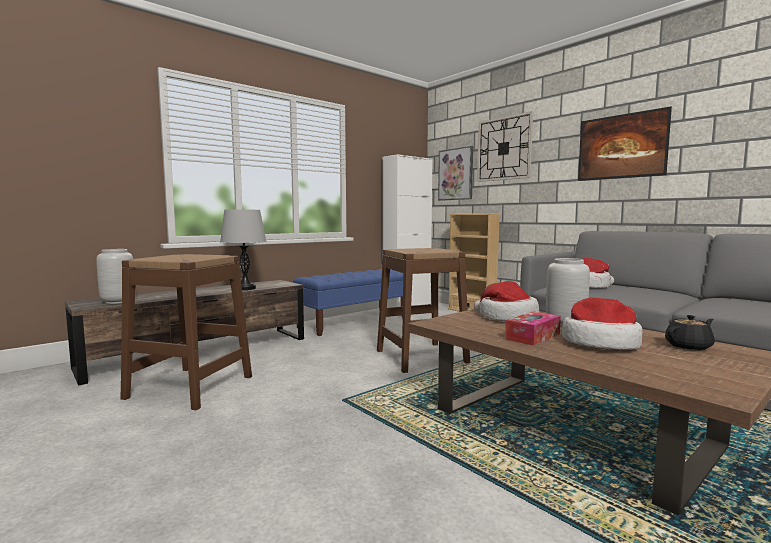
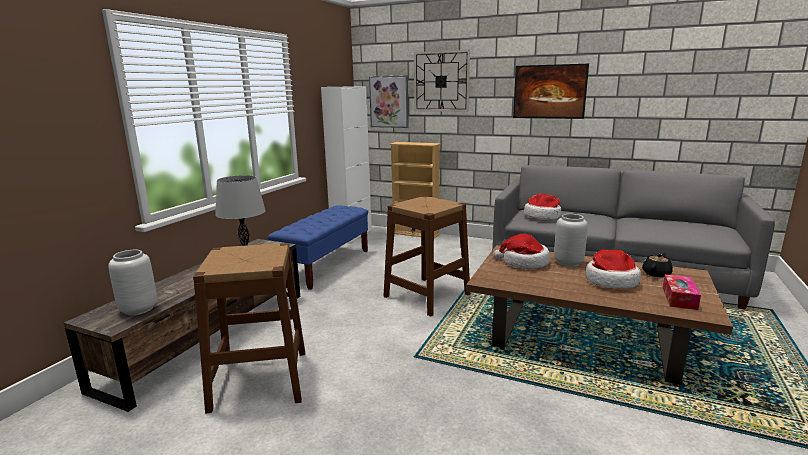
camera: 25 degrees left, 10 degrees up
(533, 336) = (567, 283): tissue box -> tissue box (679, 298)

